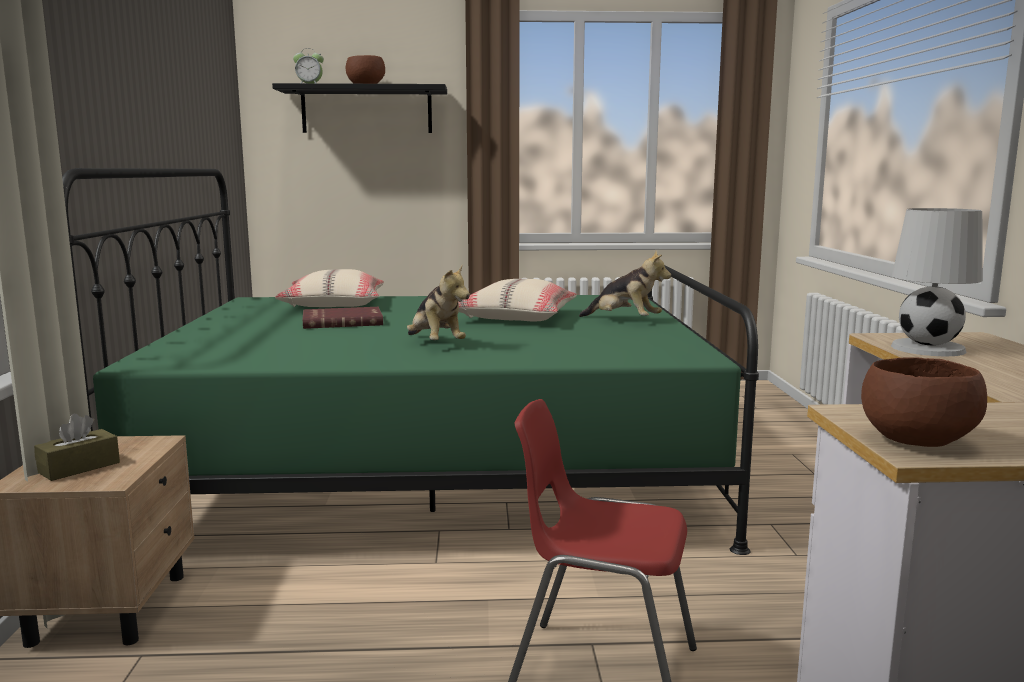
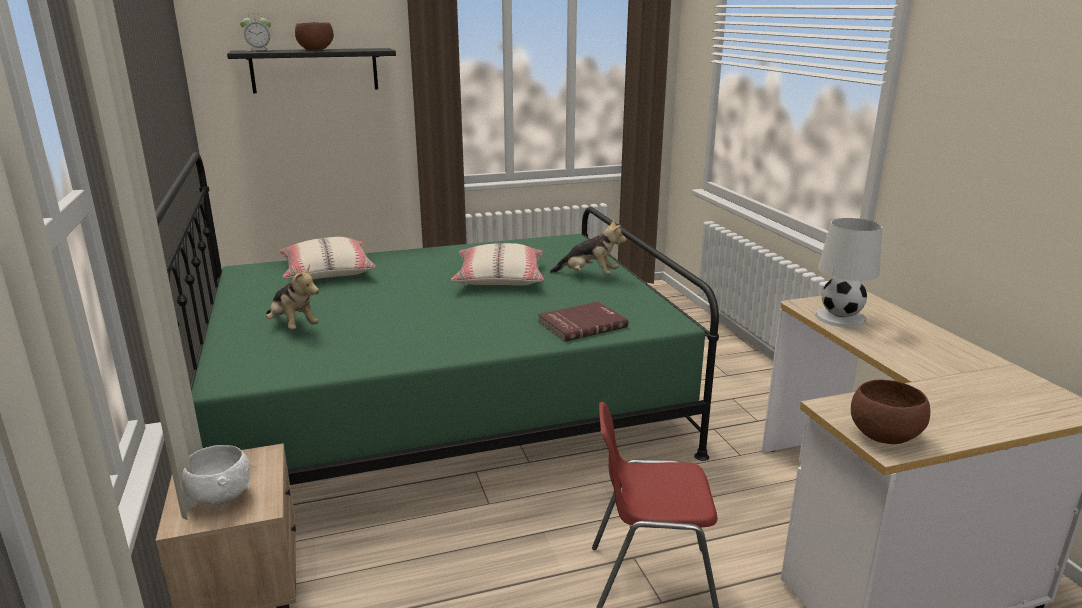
camera: 15 degrees left, 10 degrees up
(79, 467) = (220, 496): brown tissue box -> white bowl
(342, 321) = (355, 298): red book -> red book (581, 324)
(435, 344) = (459, 325): plush toy -> plush toy (293, 326)

